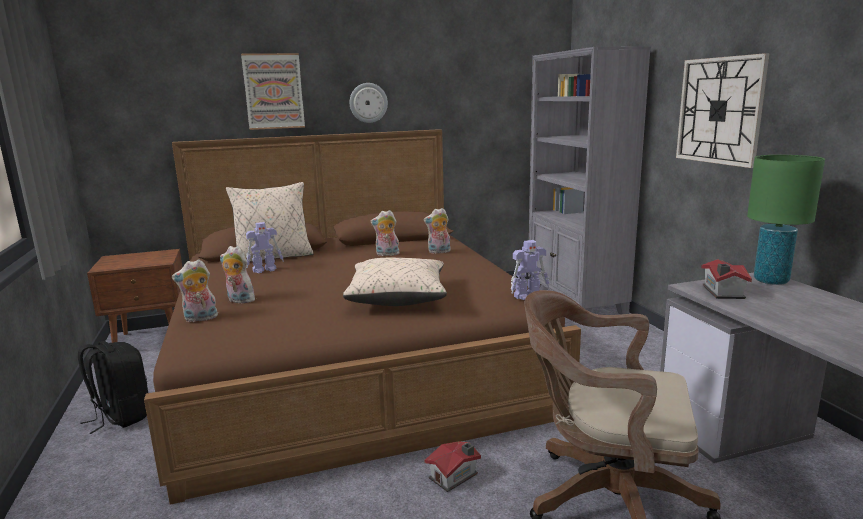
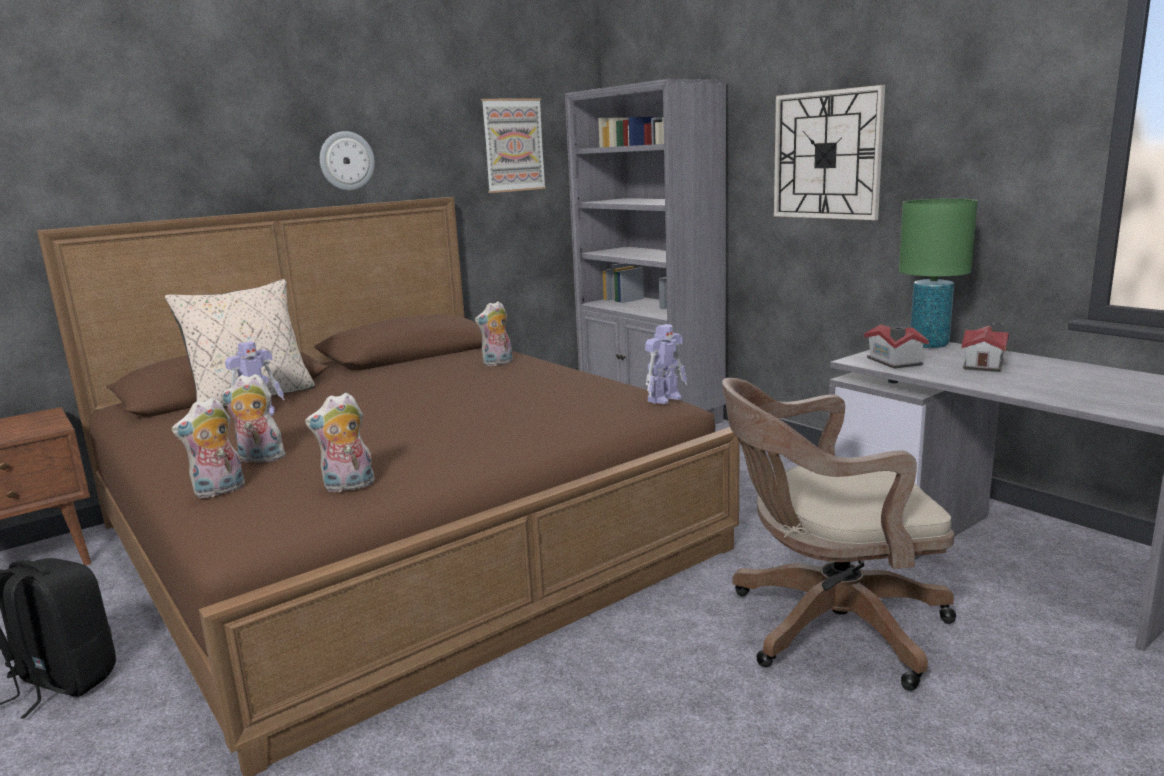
camera: 20 degrees left, 0 degrees up
(273, 91) = (202, 145): picture -> picture (513, 145)
(387, 254) = (427, 374): plush toy -> plush toy (348, 487)
(398, 297) = (498, 422): beige pillow -> none
(455, 476) = (637, 643): toy house -> toy house (985, 364)

